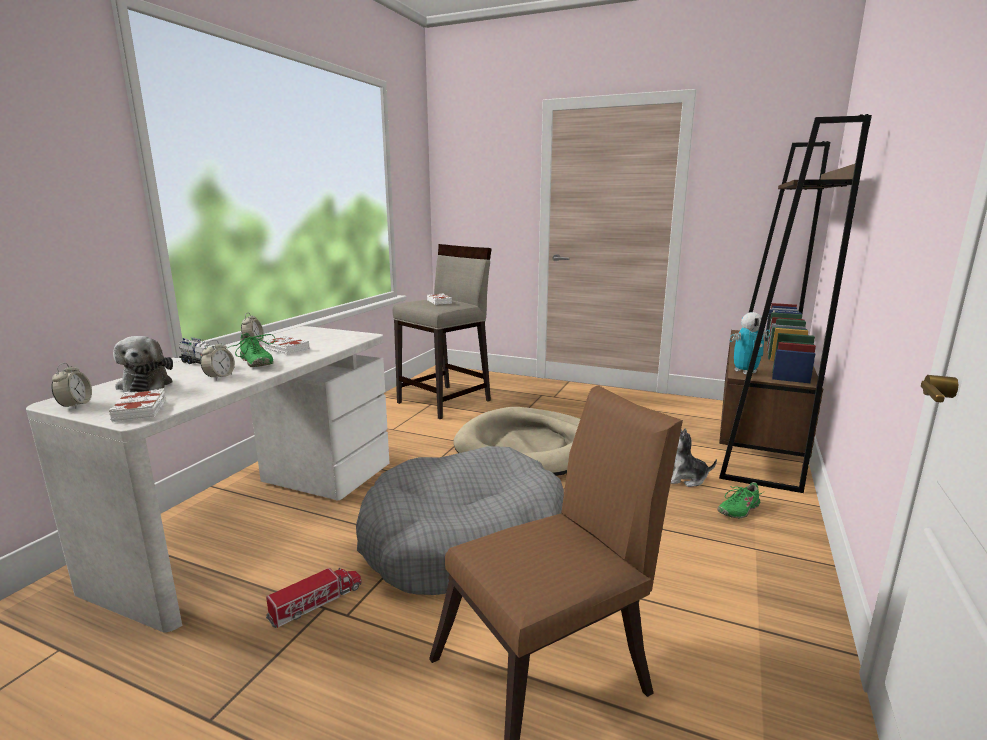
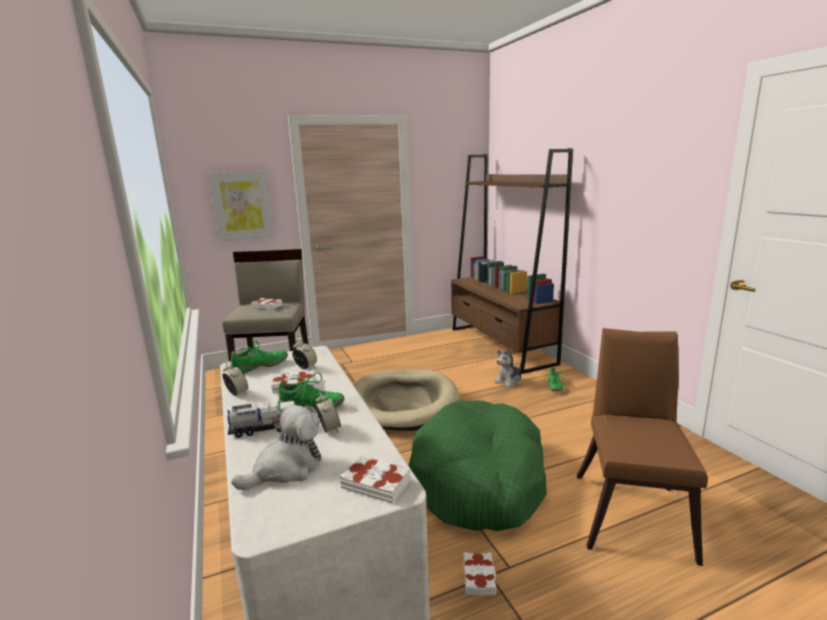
camera: 45 degrees left, 0 degrees up
(76, 405) = (296, 519): alarm clock -> alarm clock (305, 367)
(146, 384) = (286, 469): plush toy -> plush toy turned 60 degrees counterclockwise
(309, 334) = (260, 367): none -> green shoe
(316, 603) = (479, 577): toy truck -> white book
(463, 540) = (479, 479): grey dog bed -> green dog bed
(485, 201) = (242, 205): none -> picture
(745, 372) = (518, 303): toy robot -> none

